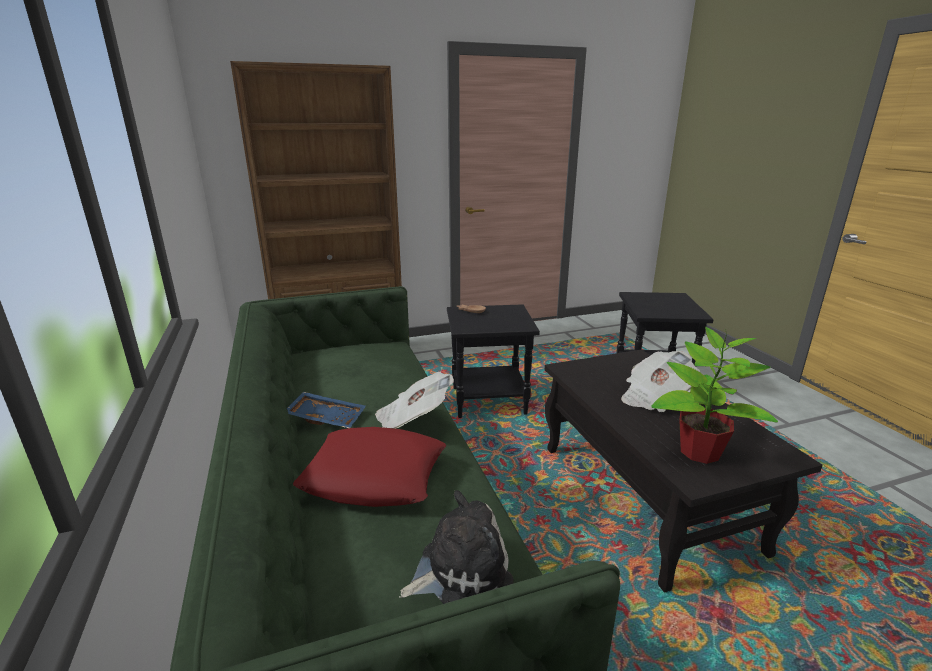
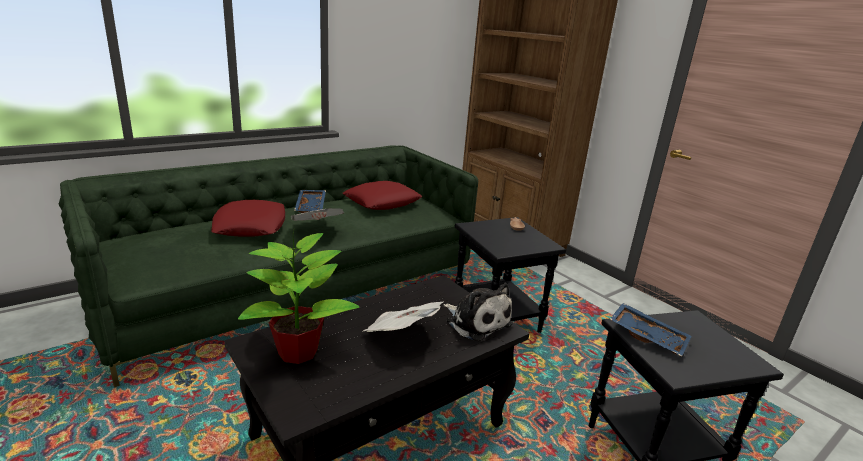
camera: 70 degrees right, 0 degrees up
(343, 367) = (382, 202): none -> red pillow
(459, 569) = (168, 256): plush toy -> plush toy (476, 321)
(657, 310) = (648, 336): none -> blue tray

